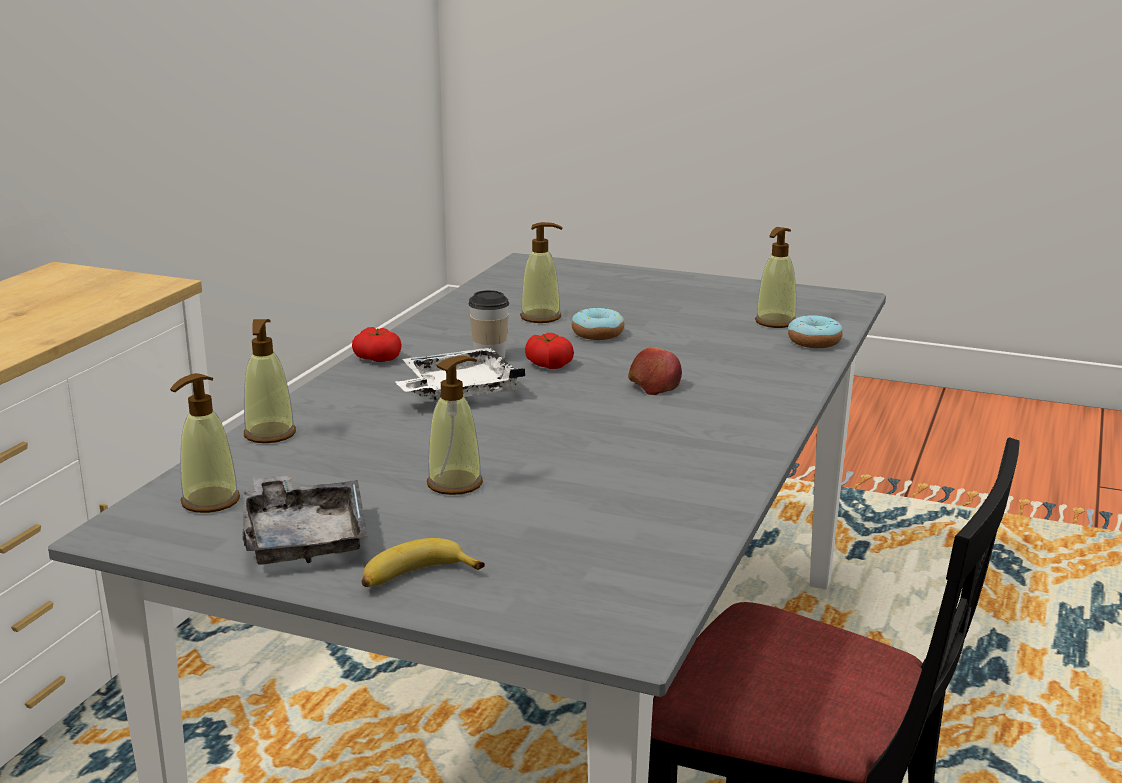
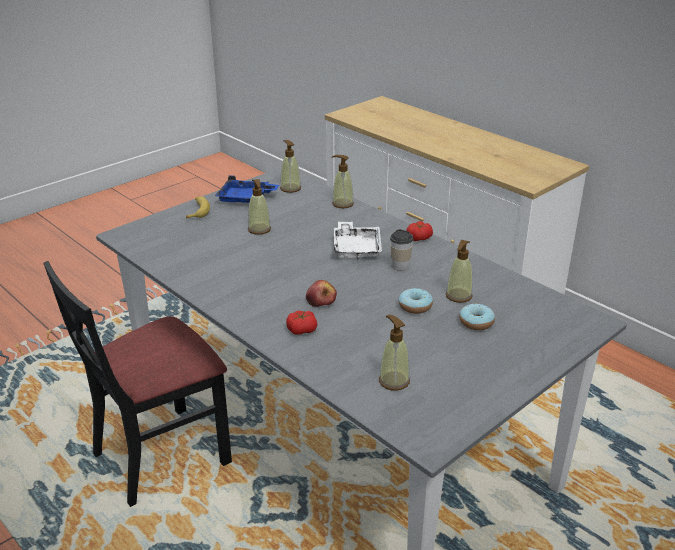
camera: 115 degrees right, 10 degrees up
(304, 538) = (245, 199): grey tray -> blue tray
(548, 364) = (375, 279): tomato -> tomato (301, 329)
(814, 342) = (344, 381): donut -> donut (476, 322)

